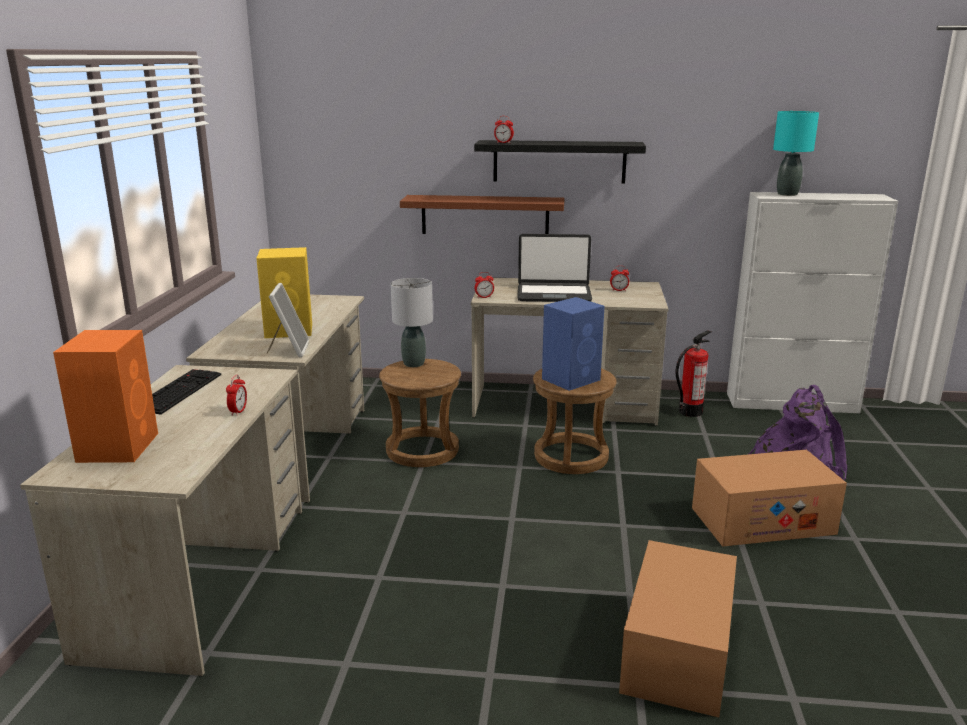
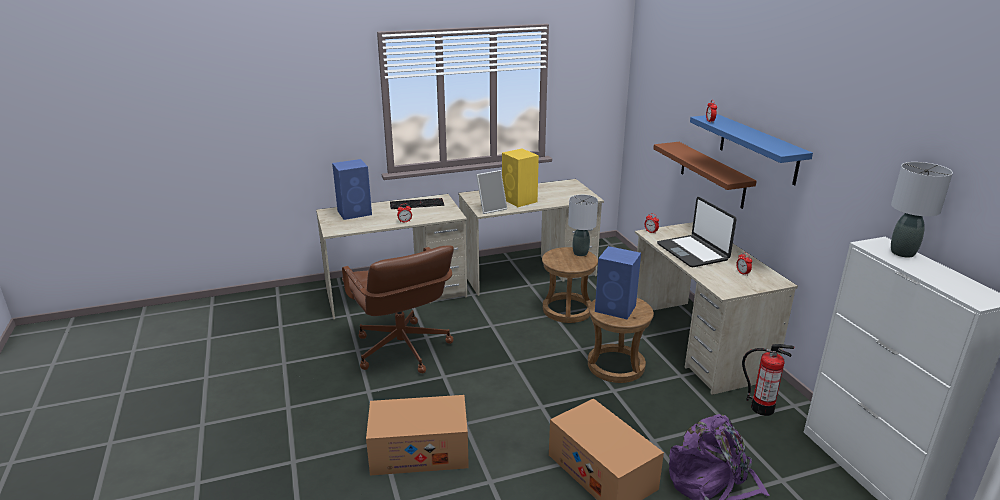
camera: 65 degrees right, 5 degrees up
(119, 446) = (355, 212): orange speaker -> blue speaker
(393, 610) = (402, 349): none -> brown office chair
(559, 161) = (758, 149): black shelf -> blue shelf
(787, 194) = (902, 253): turquoise table lamp -> grey table lamp

